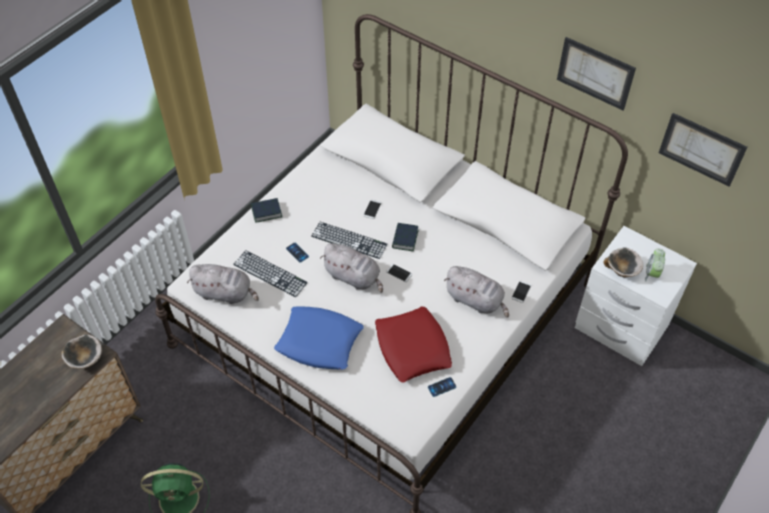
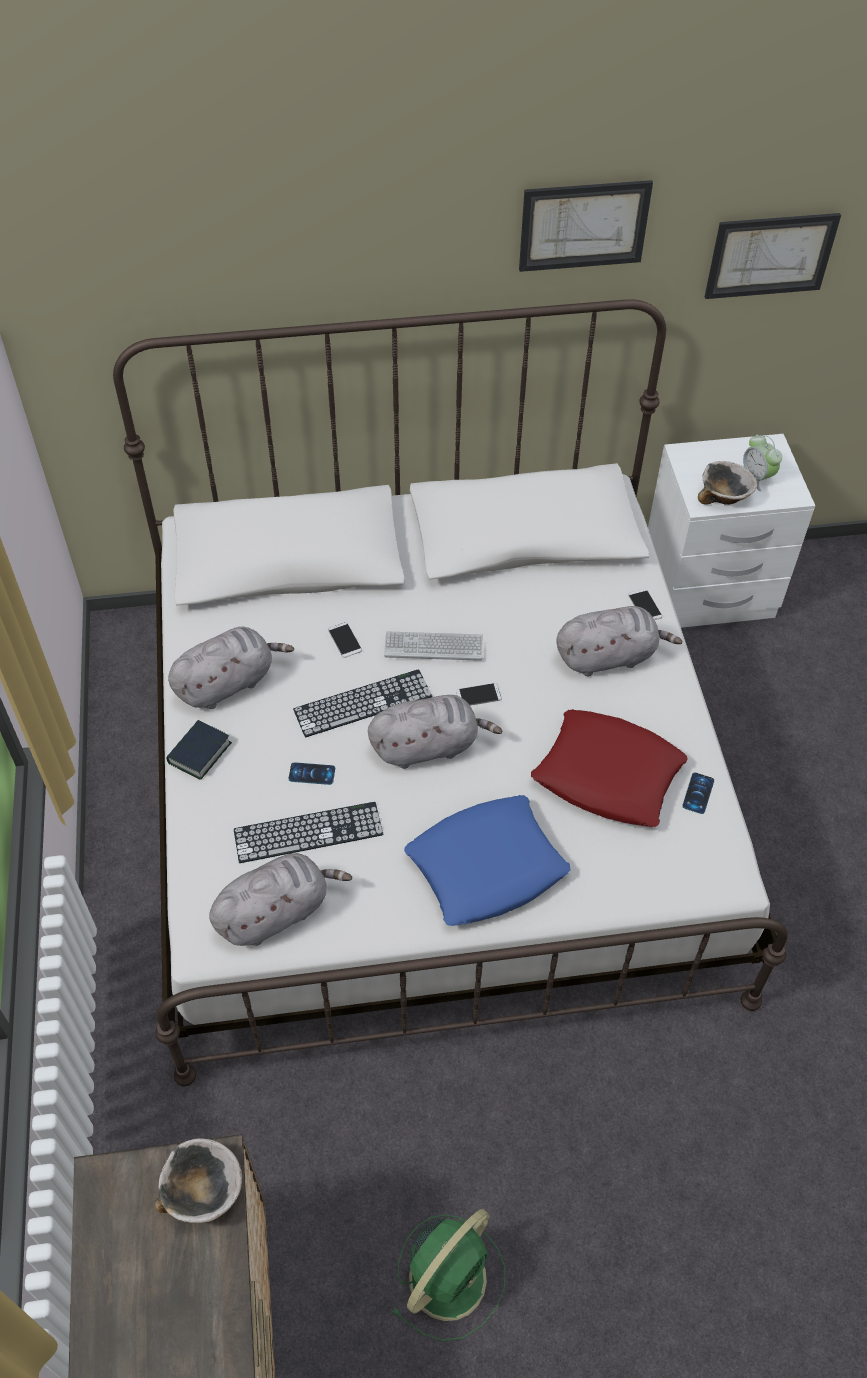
camera: 45 degrees left, 0 degrees up
(308, 193) = (228, 683): none -> grey plush toy
(405, 239) = (433, 647): book -> keyboard

